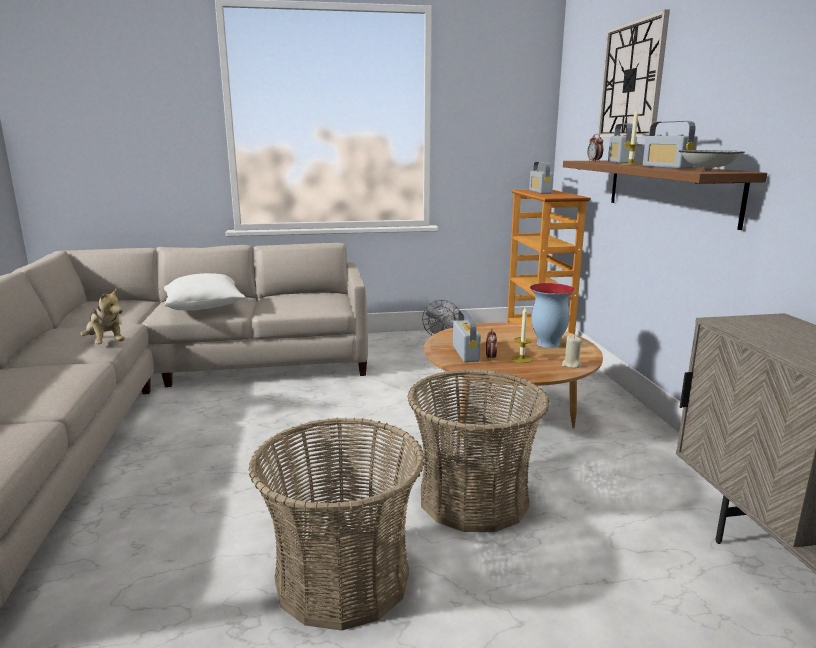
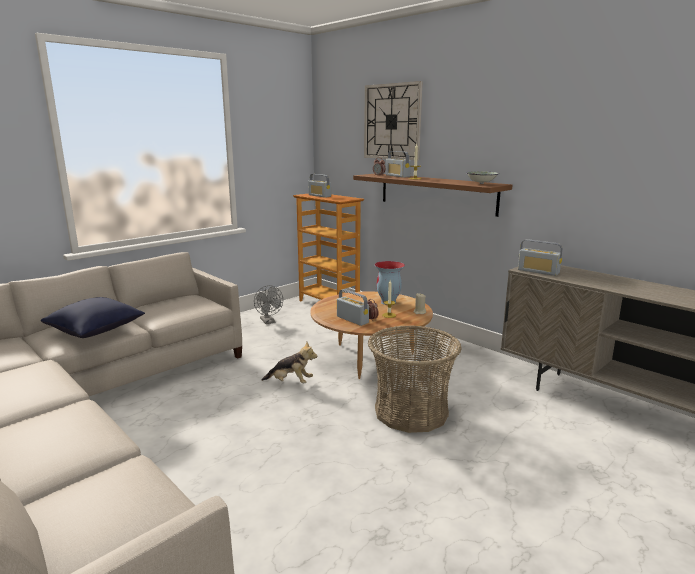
camera: 35 degrees left, 0 degrees up
(105, 343) = (60, 384): plush toy -> plush toy (290, 382)
(204, 307) = (96, 331): white pillow -> blue pillow
(342, 578) = (399, 484): basket -> none
(667, 167) = (448, 181): radio -> radio (538, 271)

